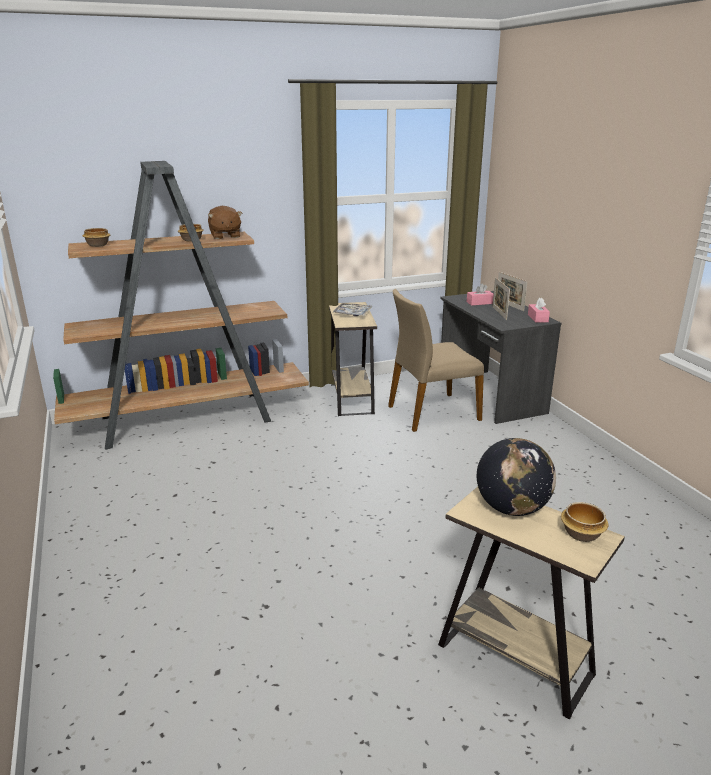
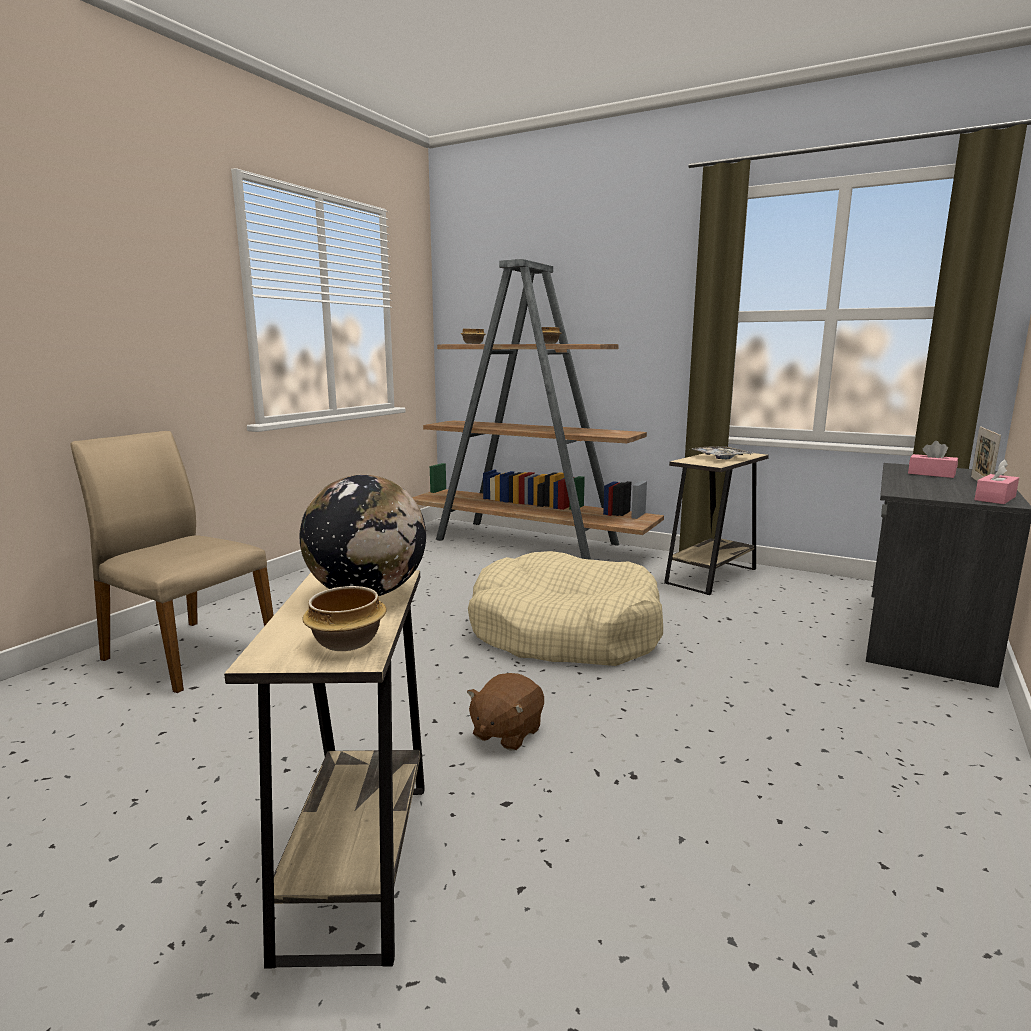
camera: 50 degrees right, 10 degrees down
(225, 236) = (585, 343): brown plush toy -> brown plush toy (506, 733)
(352, 480) = (564, 632): none -> beige dog bed
(432, 412) = (788, 619): beige chair -> beige chair (187, 652)
(499, 313) = (934, 484): picture frame -> none

